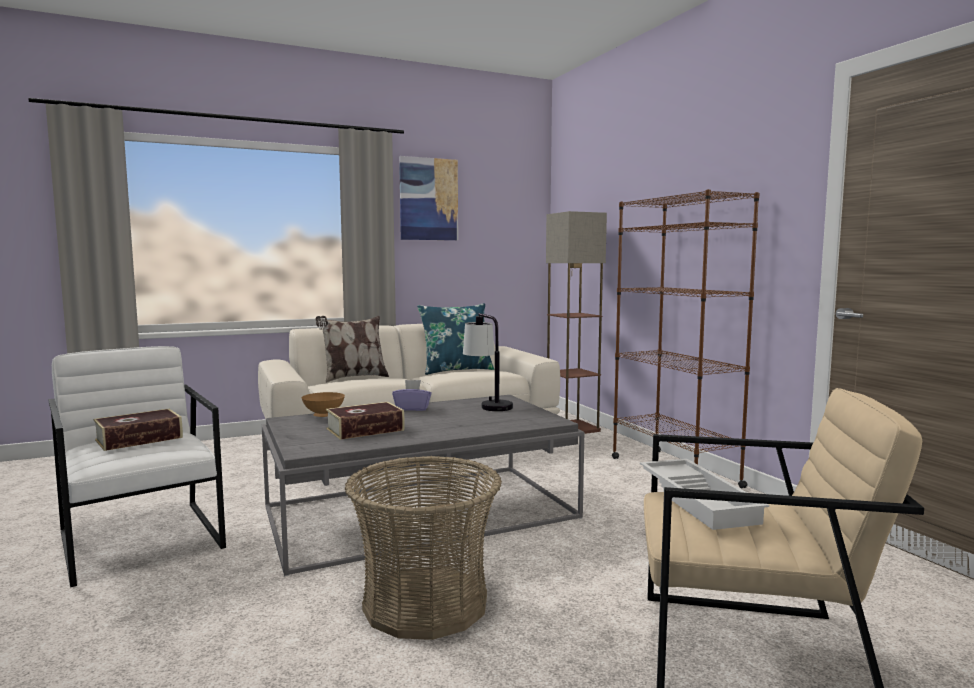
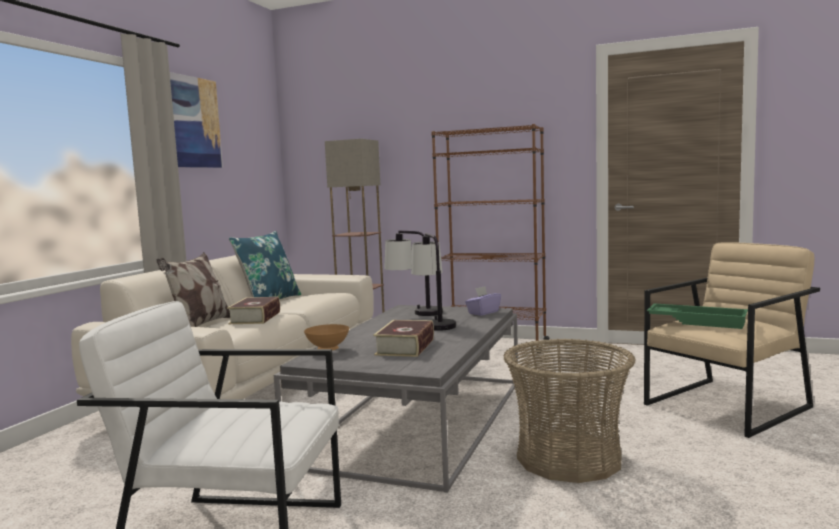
camera: 45 degrees left, 0 degrees up
(139, 439) = (235, 413): book -> book (255, 318)
(412, 408) = (373, 328): purple tissue box -> purple tissue box (483, 312)
(459, 418) = (434, 324): none -> table lamp
(700, 500) = (697, 321): white tray -> green tray

